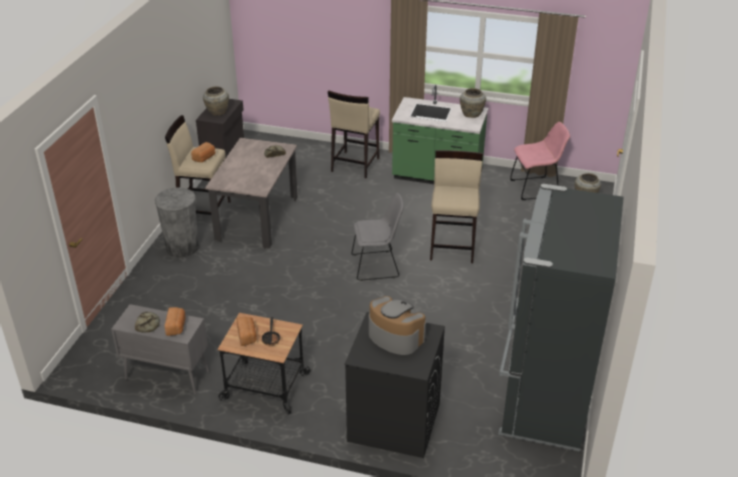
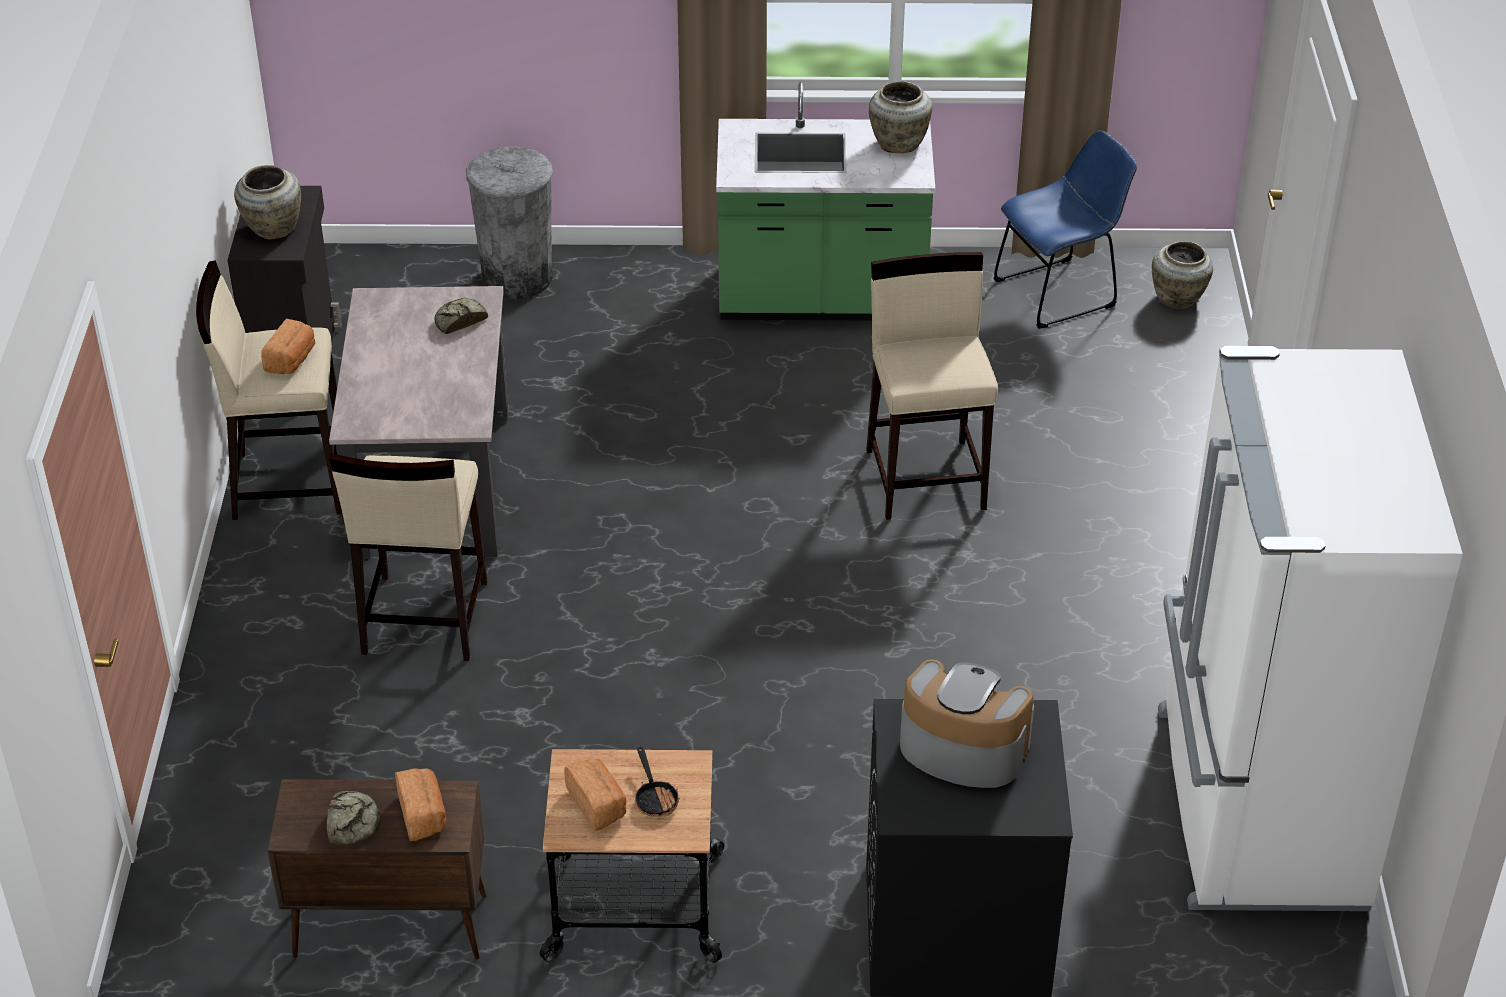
camera: 15 degrees left, 5 degrees up
(166, 375) = (388, 927): grey cabinet -> brown cabinet
(182, 247) = (280, 593): grey trash can -> grey trash can (517, 278)
(354, 165) = (612, 299): beige stool -> beige stool (423, 618)
(377, 265) = (770, 555): grey chair -> none
(536, 188) = (1060, 292): pink chair -> blue chair
(543, 399) = (1255, 808): black fridge -> white fridge

